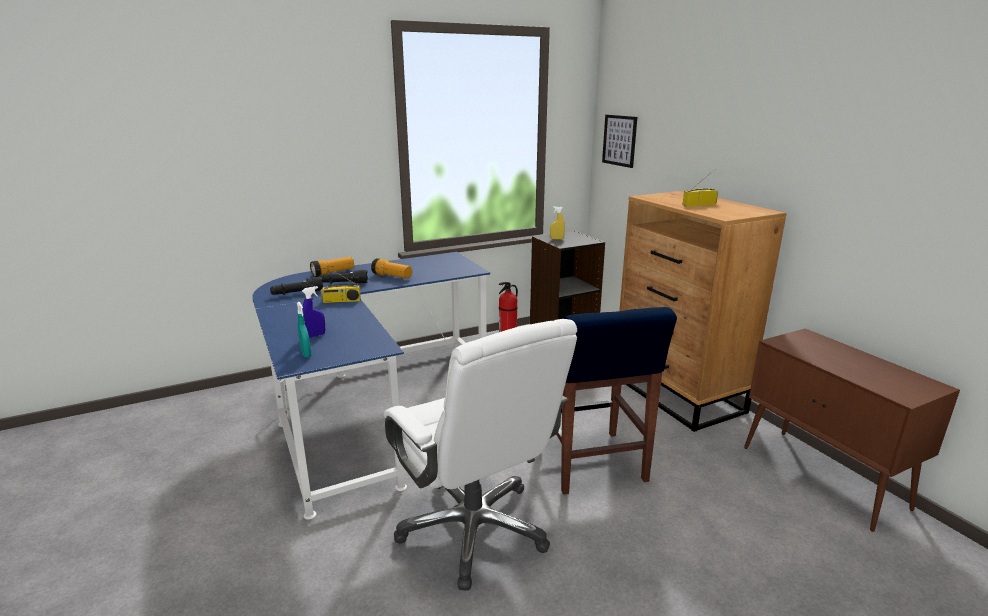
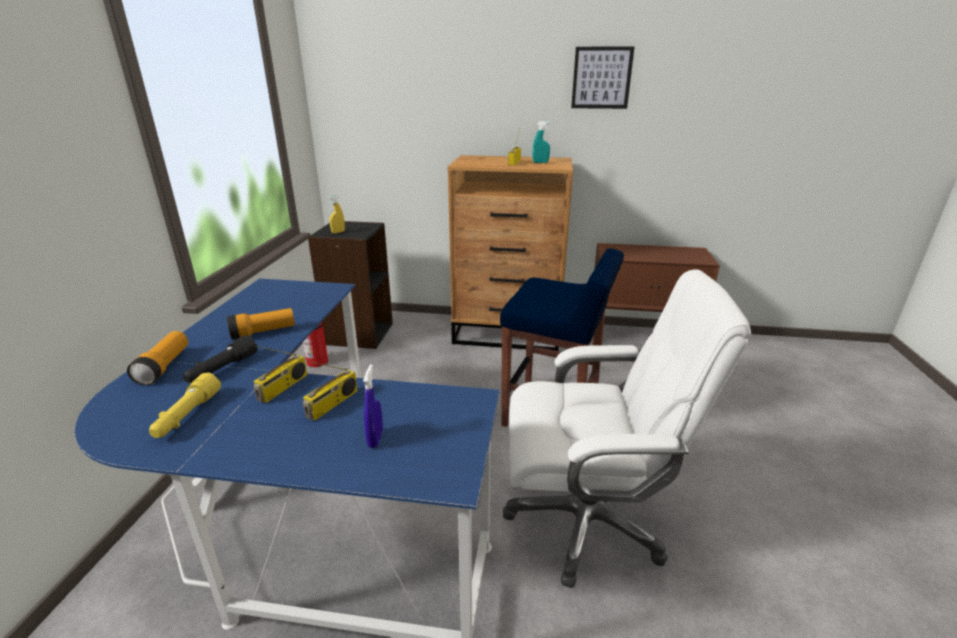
camera: 55 degrees left, 5 degrees up
(297, 293) = (187, 416): black flashlight -> yellow flashlight
(306, 354) = (428, 461): turquoise spray bottle -> turquoise spray bottle (540, 162)
(337, 316) = (332, 404): none -> radio
(619, 140) = (356, 114): picture -> picture (601, 78)

